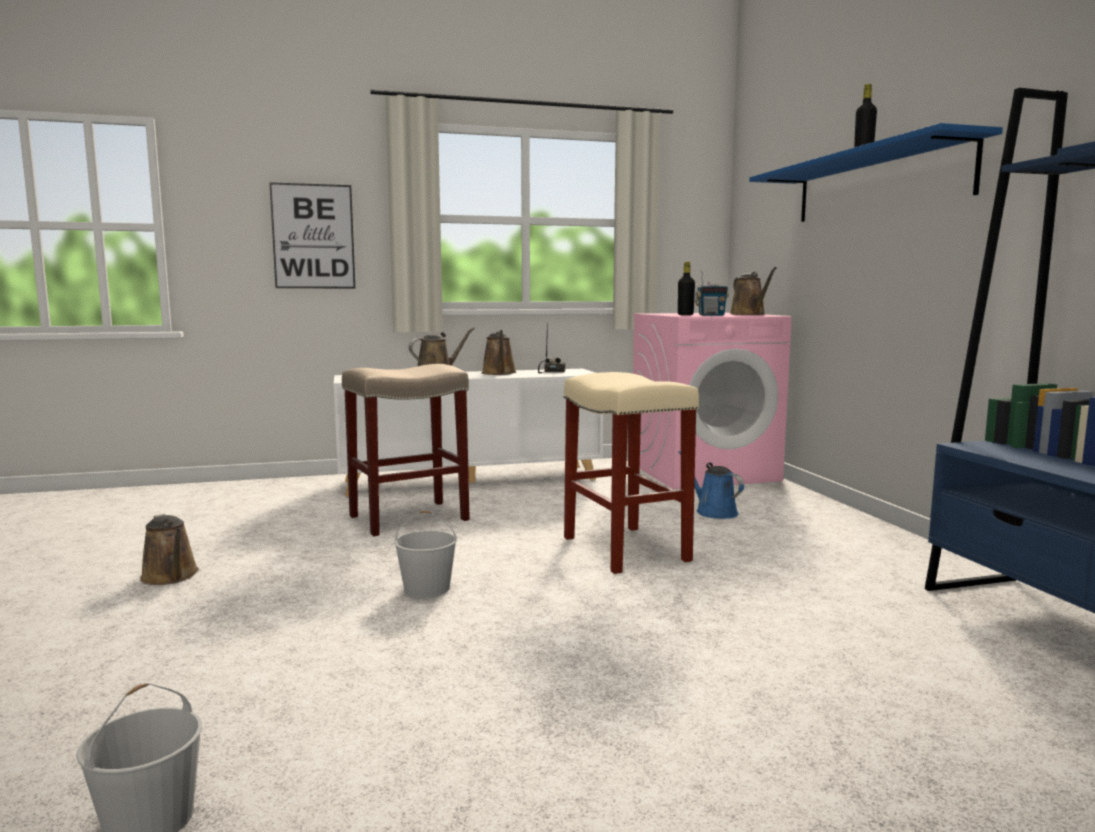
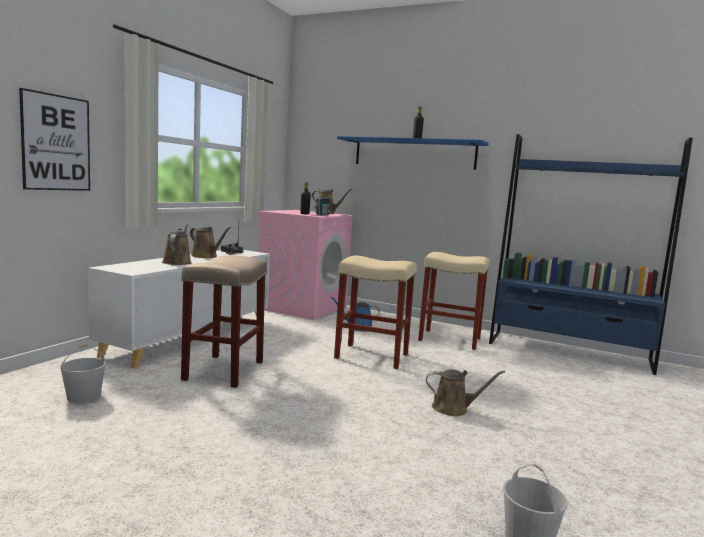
camera: 50 degrees left, 0 degrees up
(171, 577) = (181, 458): brown watering can -> brown watering can (453, 408)
(427, 588) = (347, 404): white bucket -> white bucket (84, 396)
(849, 562) = (450, 339): none -> beige stool

